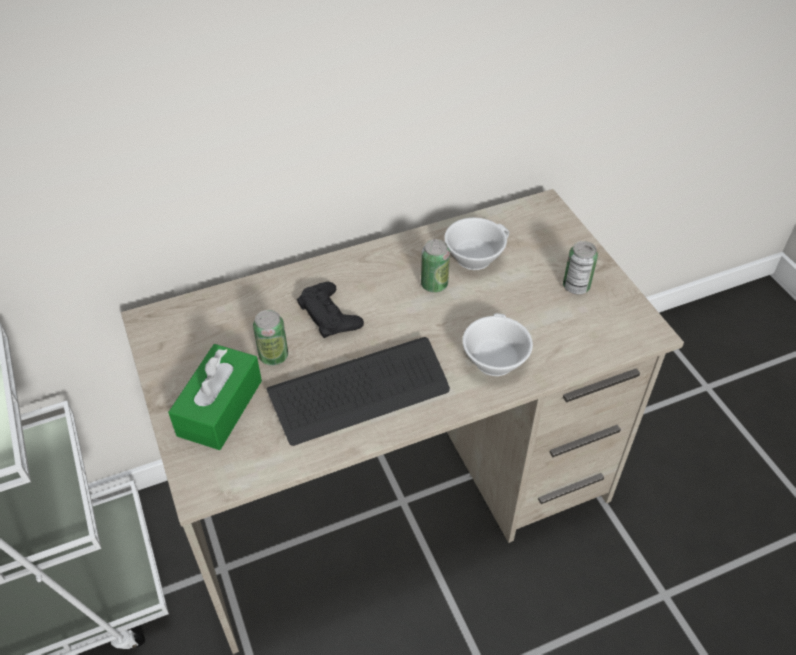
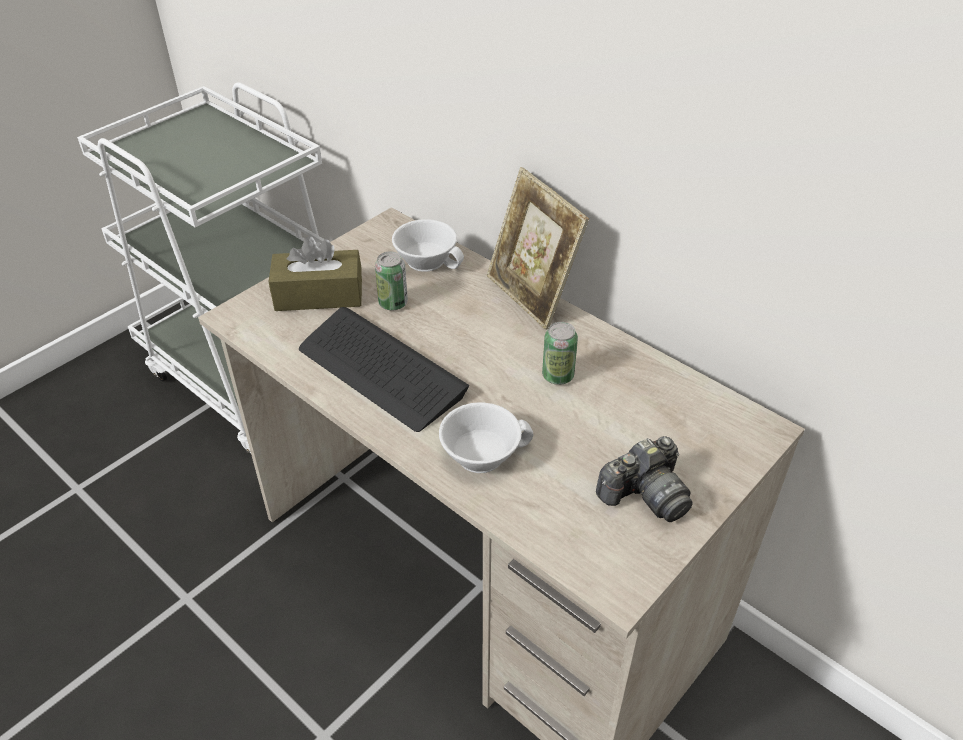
camera: 65 degrees right, 5 degrees down
(220, 407) = (319, 295): green tissue box -> brown tissue box
(329, 264) = (531, 296): none -> picture frame
(329, 315) = (464, 319): black game controller -> none
(474, 255) = (626, 393): white cup -> white cup (428, 259)
(576, 286) = (645, 495): can -> camera

